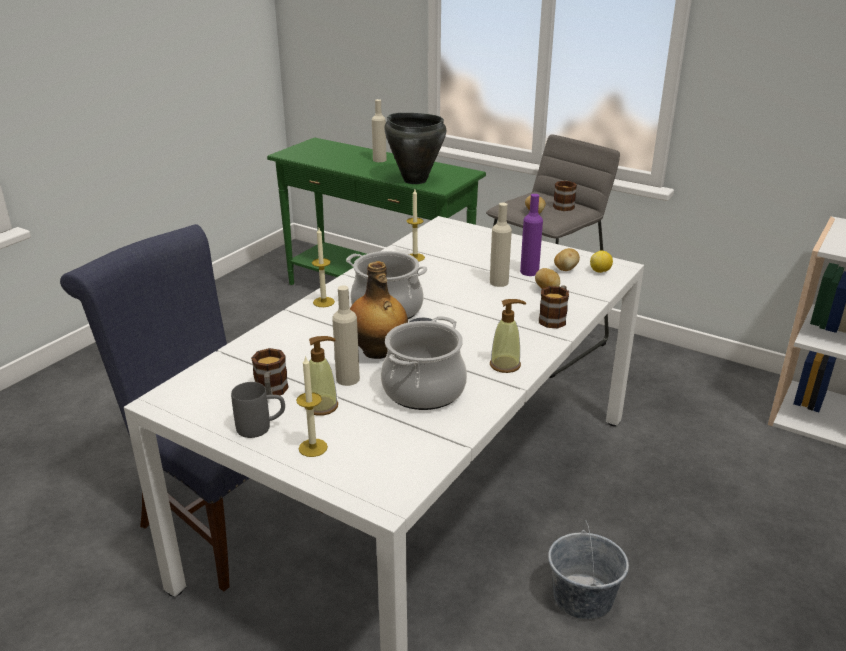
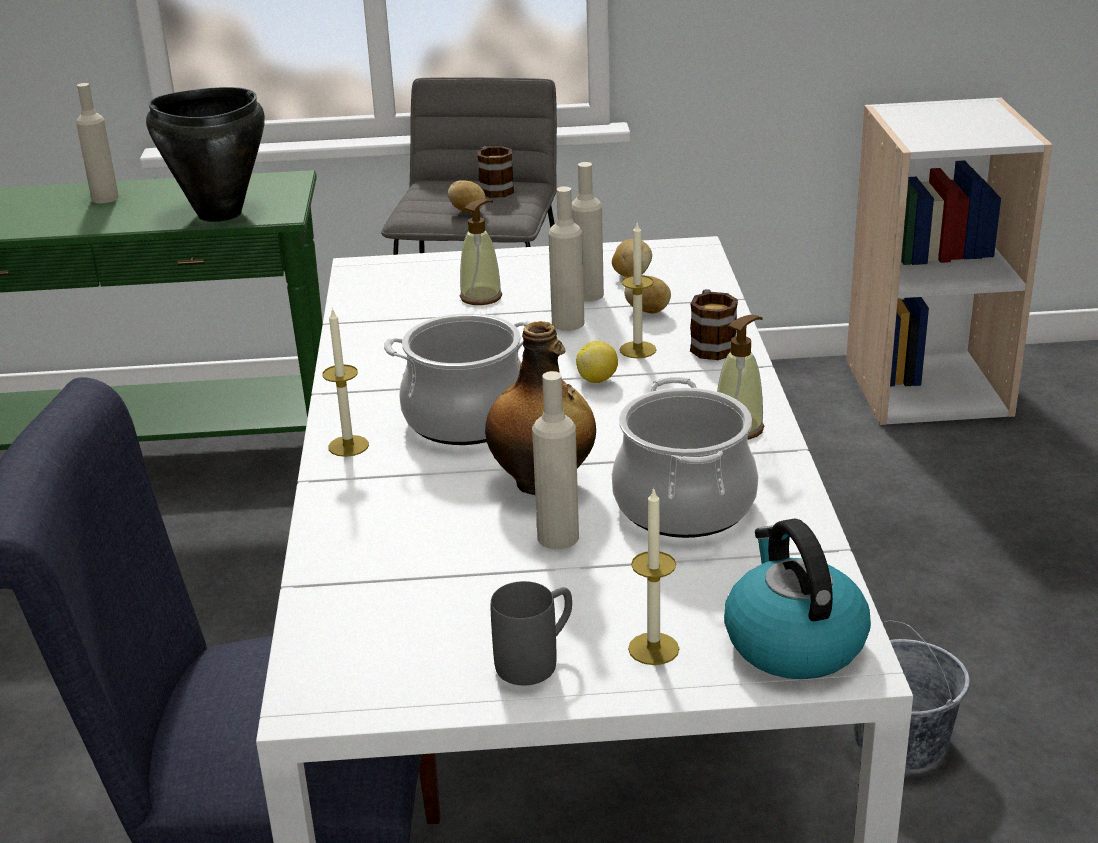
camera: 35 degrees left, 0 degrees up
(271, 392) = (473, 606): mug -> none
(322, 406) = (579, 590): soap dispenser -> soap dispenser (481, 297)
(376, 477) = (792, 642): none -> kettle
(415, 257) = (392, 330): candle -> candle (637, 350)
(529, 272) = (588, 294): purple bottle -> beige bottle
(600, 271) = (678, 262): lemon -> lemon (597, 379)

